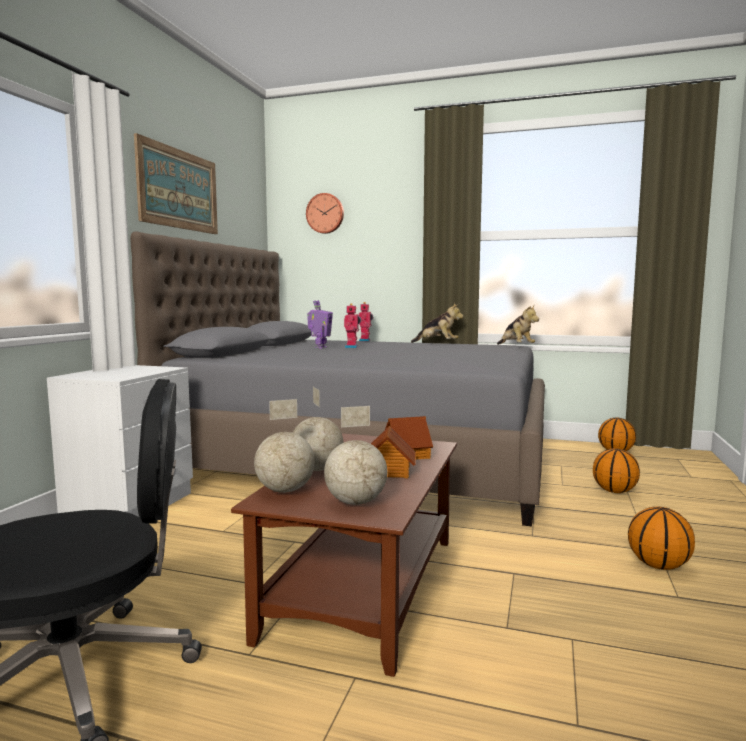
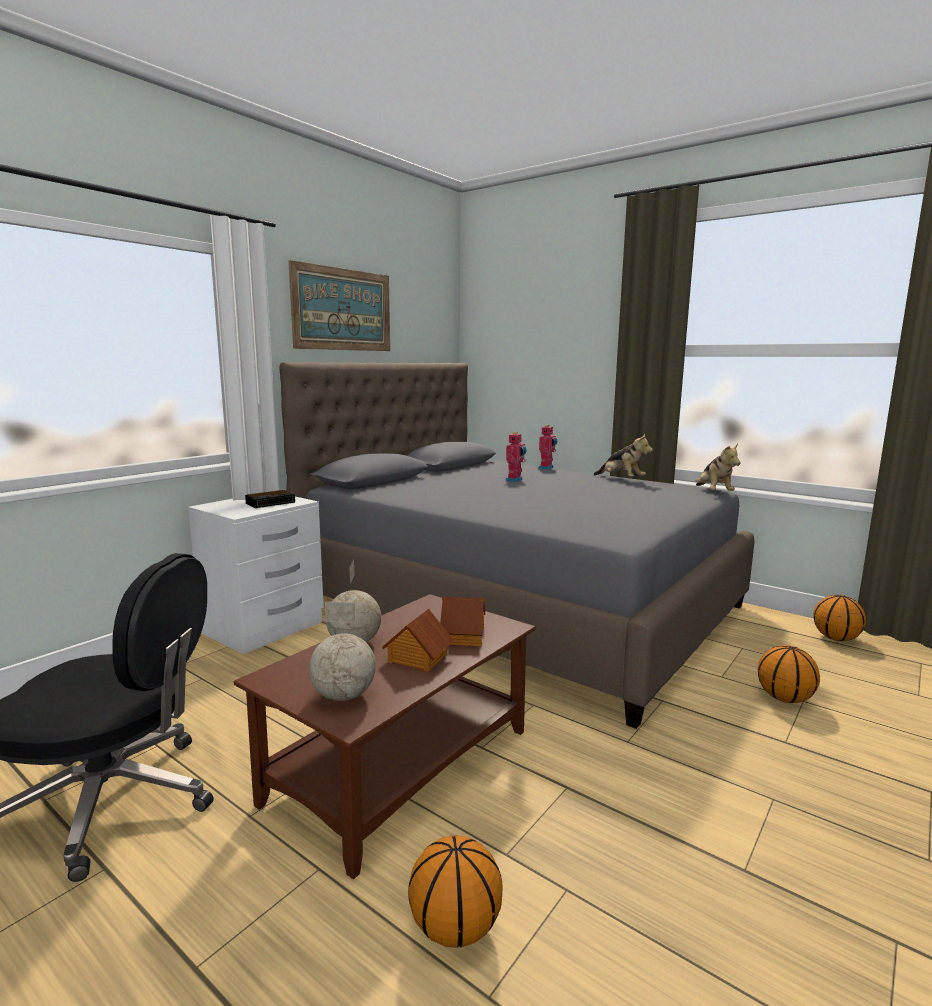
camera: 20 degrees right, 5 degrees up
(139, 370) = (271, 502): none -> alarm clock
(286, 490) = (299, 667): globe -> none
(320, 347) = (480, 478): toy robot -> none
(325, 213) = (517, 321): wall clock -> none
(659, 565) = (756, 820): basketball -> basketball (456, 928)

